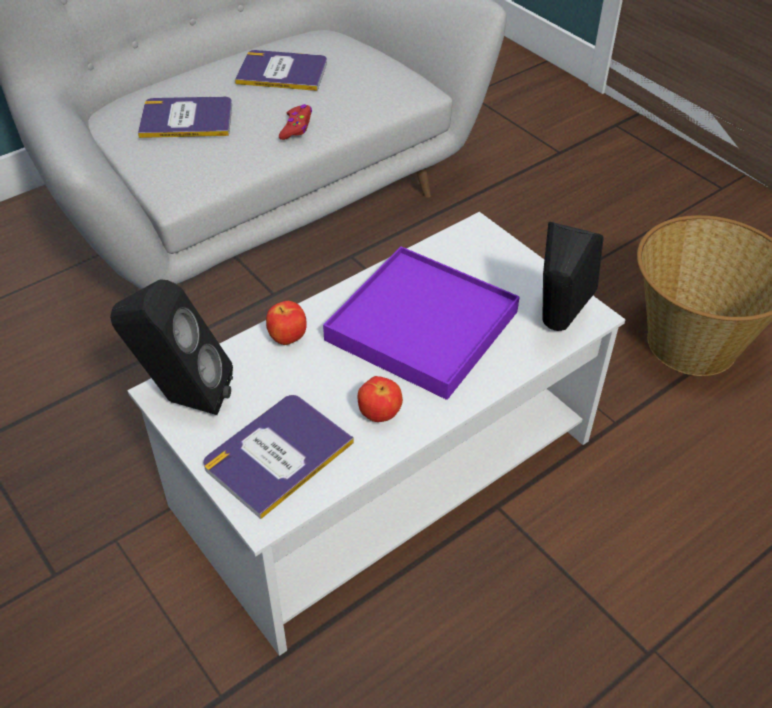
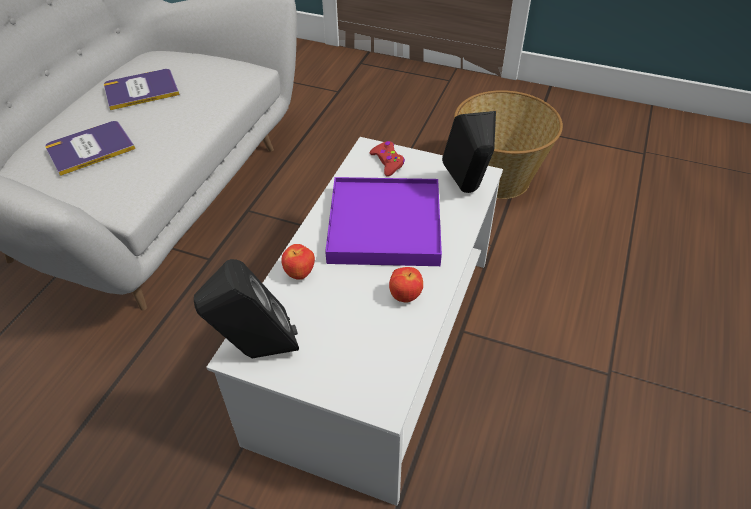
camera: 30 degrees left, 0 degrees up
(277, 454) = (359, 357): book -> none
(296, 127) = (184, 125): red game controller -> red game controller (387, 162)

